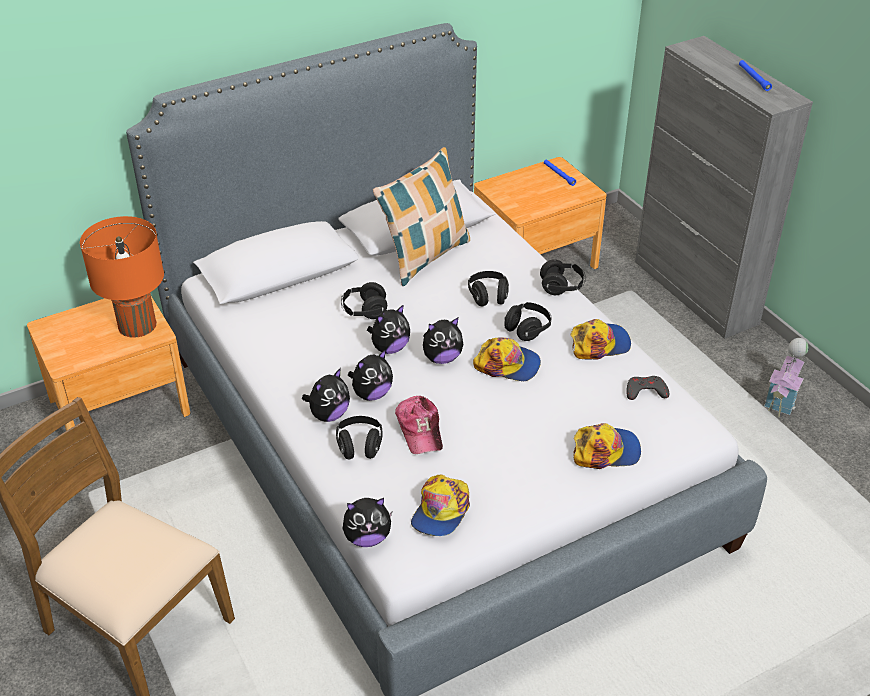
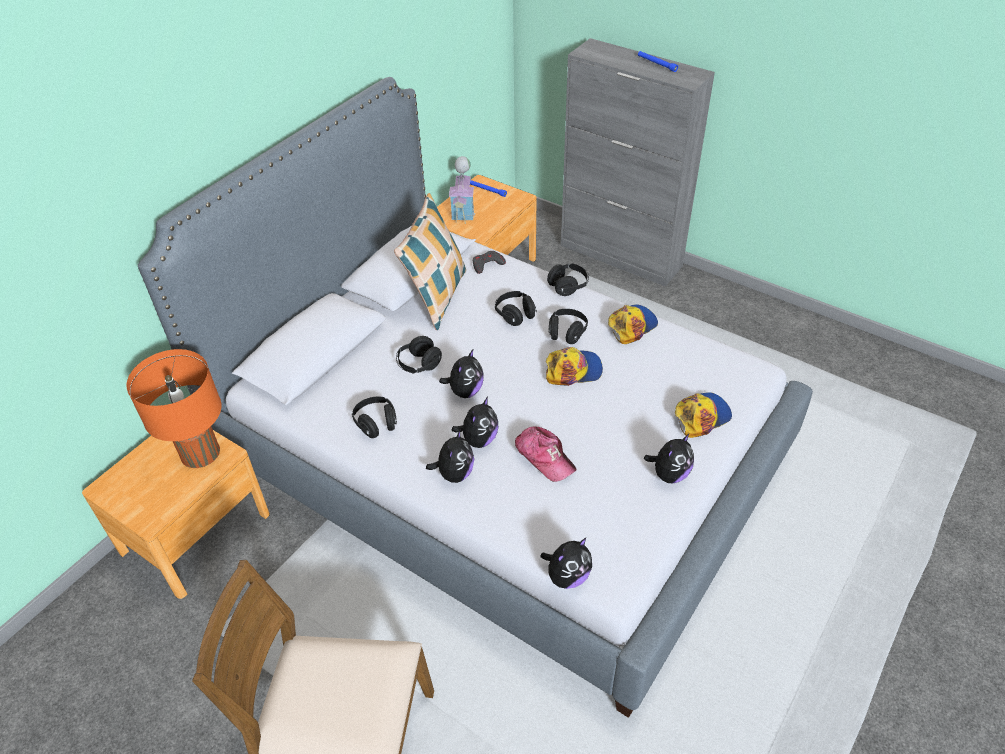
camera: 25 degrees left, 5 degrees up
(359, 446) = (502, 493): black headphones -> black headphones (376, 424)
(441, 511) = (613, 524): cap -> none
(442, 358) = (515, 384): plush toy -> plush toy (669, 474)
(645, 391) = (694, 353): grey game controller -> grey game controller (487, 264)
(783, 397) = (735, 319): toy house -> toy house (463, 209)

